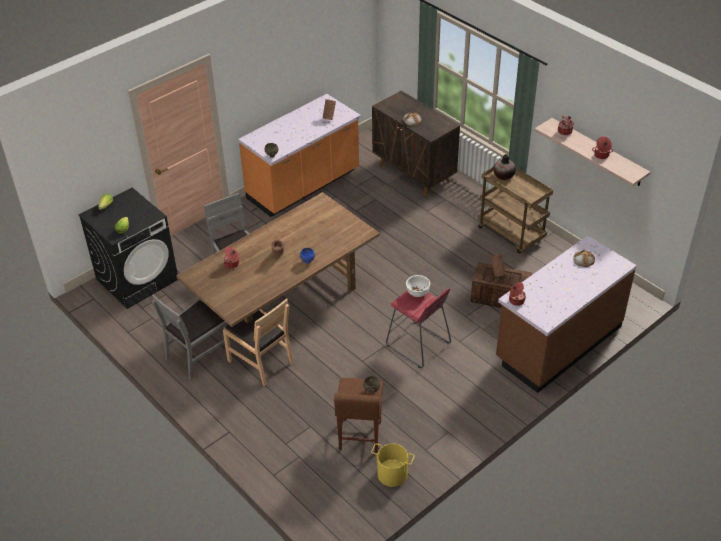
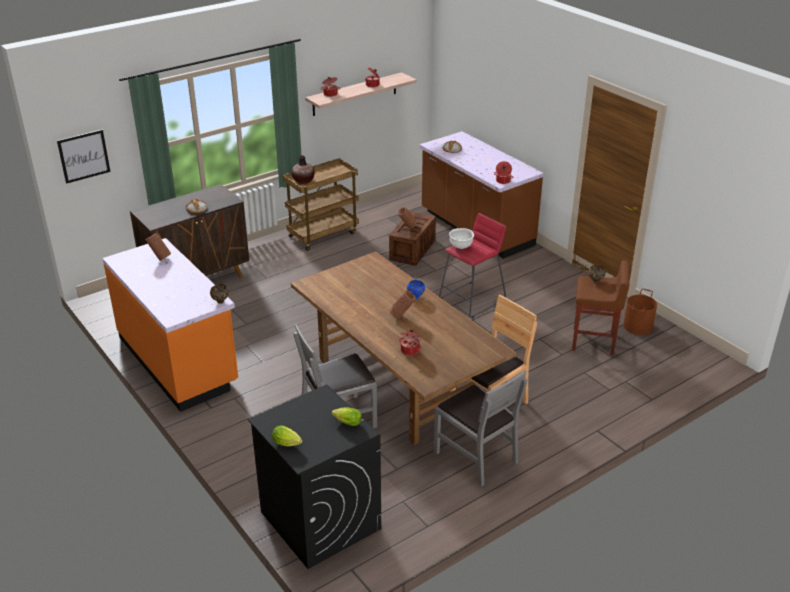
camera: 85 degrees left, 10 degrees down
(392, 474) = (638, 326): yellow bucket -> brown bucket
(395, 33) = (84, 156): none -> picture

